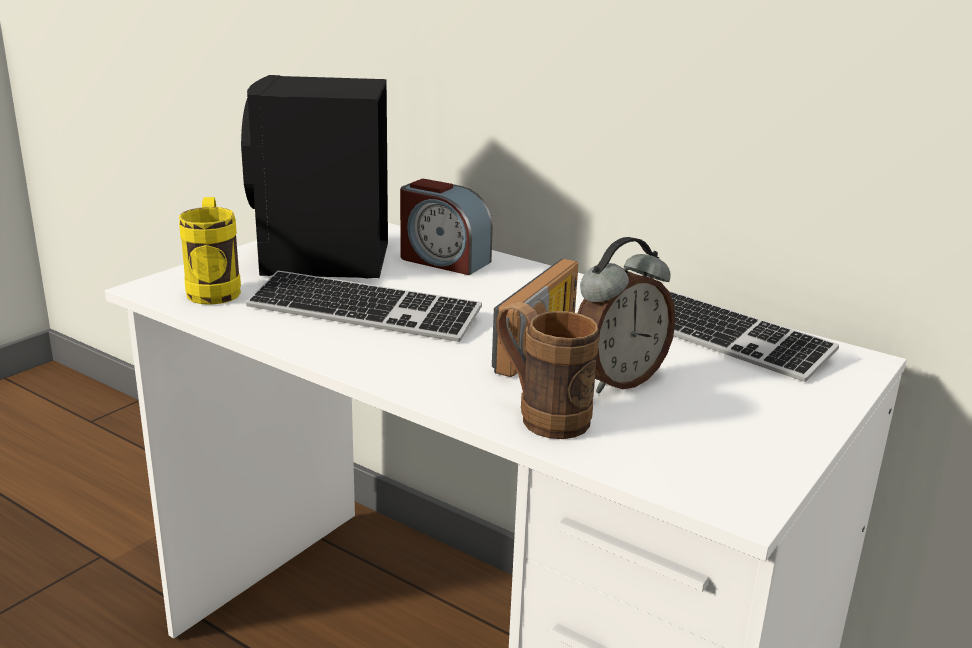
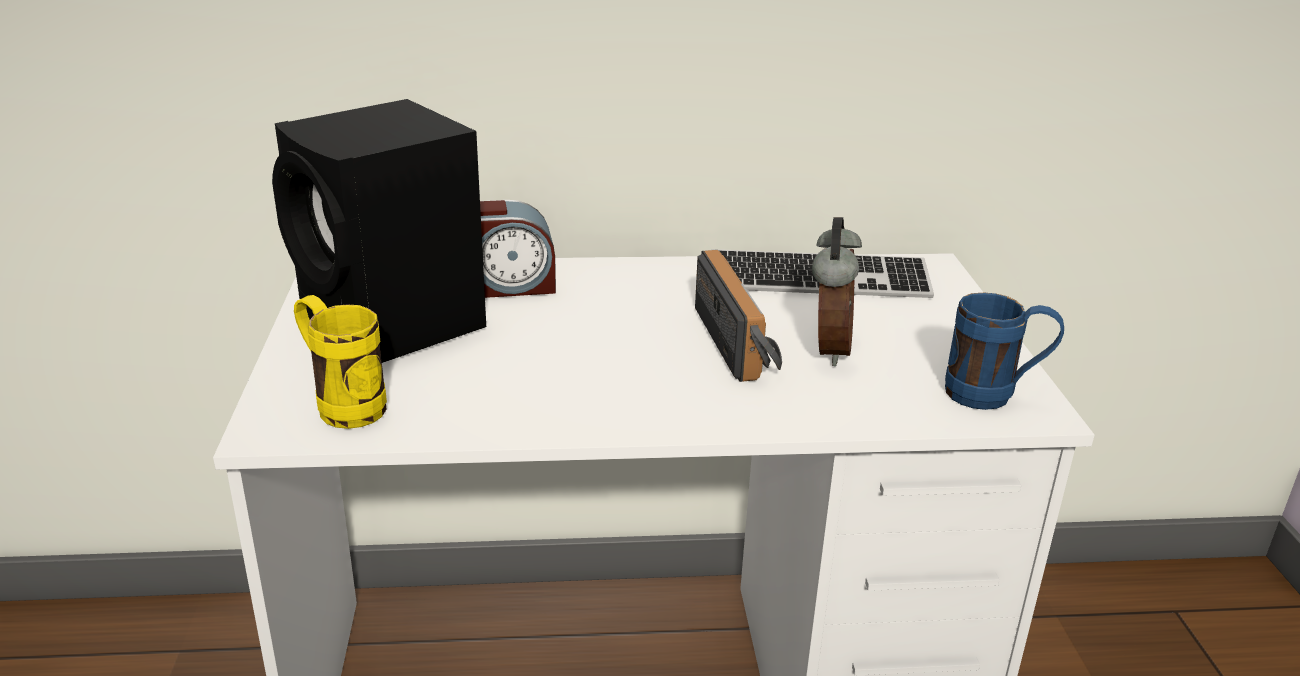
camera: 40 degrees left, 5 degrees up
(363, 312) = (534, 369): keyboard -> none
(540, 416) = (831, 404): brown mug -> none
(712, 473) = (993, 397): none -> blue mug

